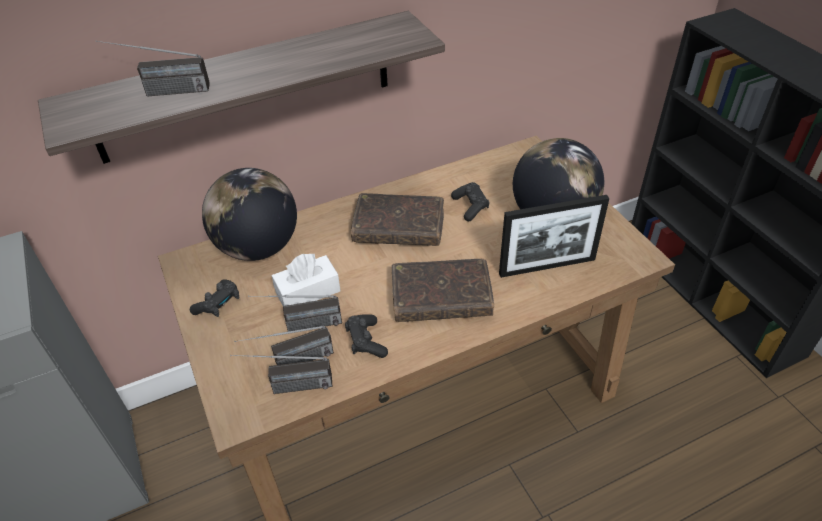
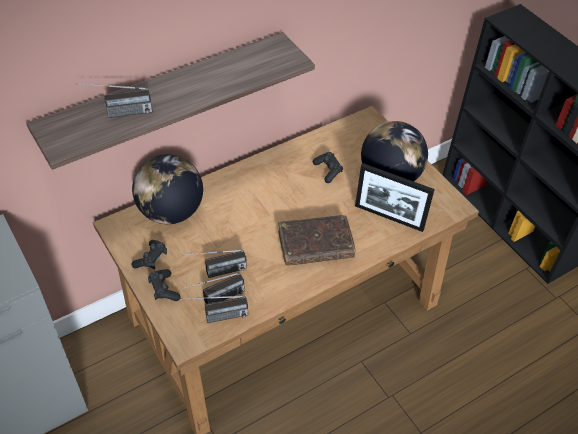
camera: 10 degrees left, 5 degrees up
(308, 292) = (216, 245): white tissue box -> none
(366, 342) = (266, 281): black game controller -> black game controller (164, 289)
(399, 228) = (276, 191): brown book -> none
(547, 266) = (389, 217): picture frame -> picture frame turned 45 degrees clockwise

